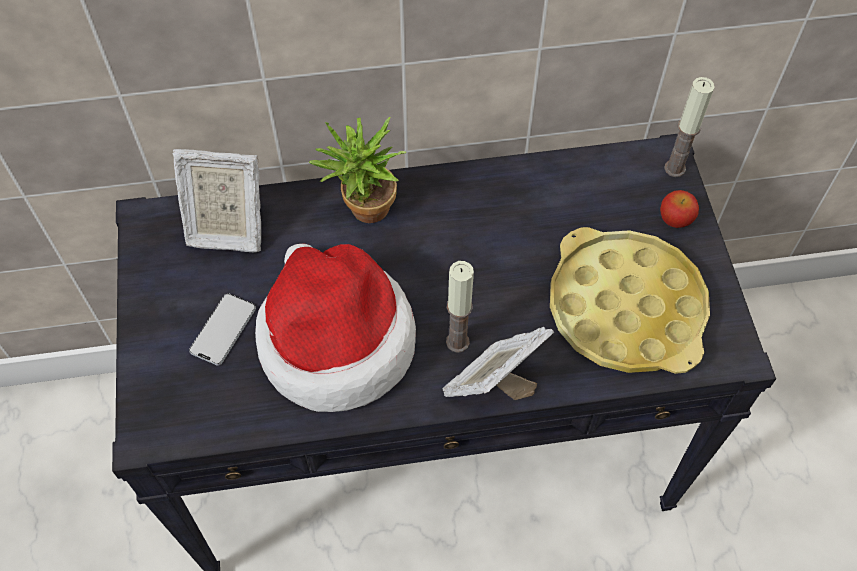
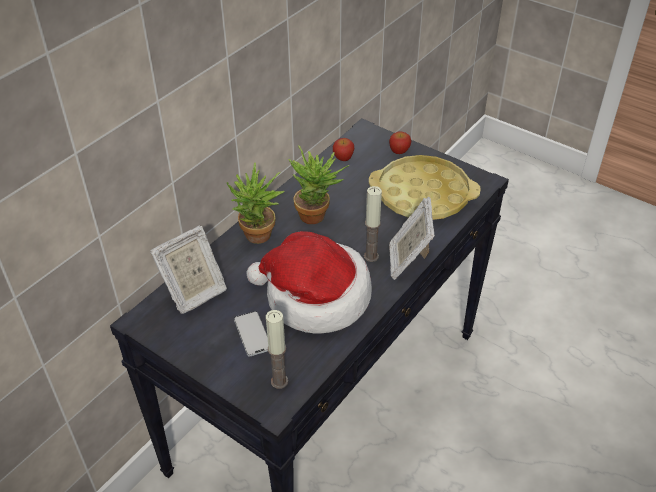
camera: 45 degrees left, 15 degrees down
(463, 235) = (317, 216): none -> potted plant
(590, 176) = (343, 158): none -> apple
(674, 168) = (374, 133): candle -> candle (279, 381)

